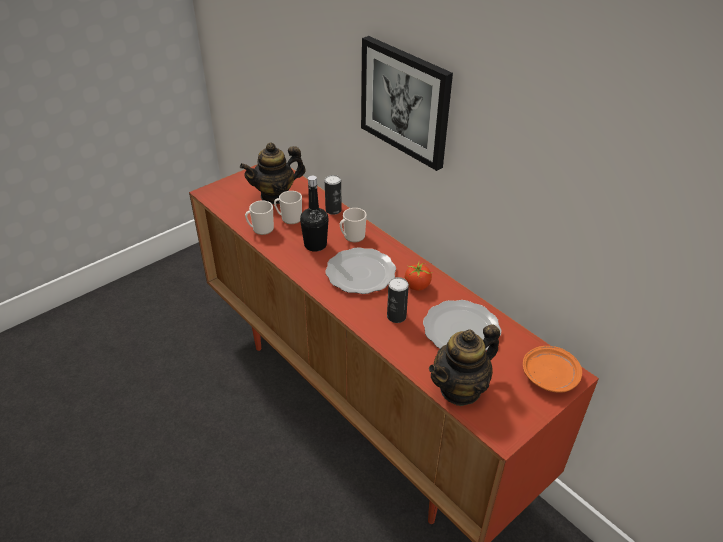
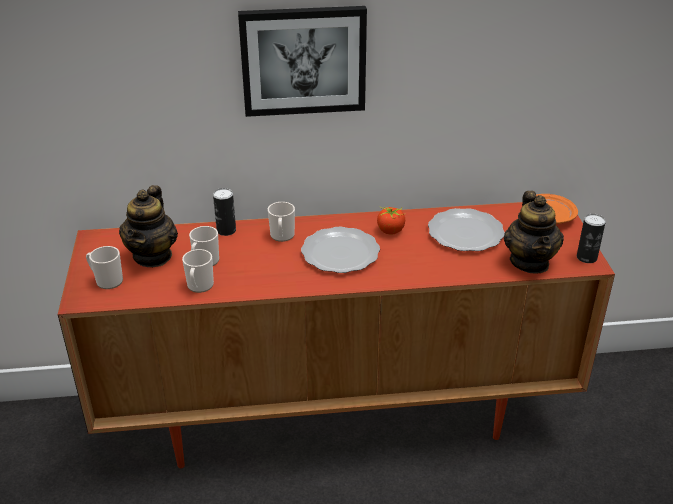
camera: 55 degrees left, 5 degrees down
(234, 192) = (106, 280): none -> mug
(315, 245) = (268, 262): black bottle -> none
(396, 316) = (418, 257): can -> can (586, 257)

